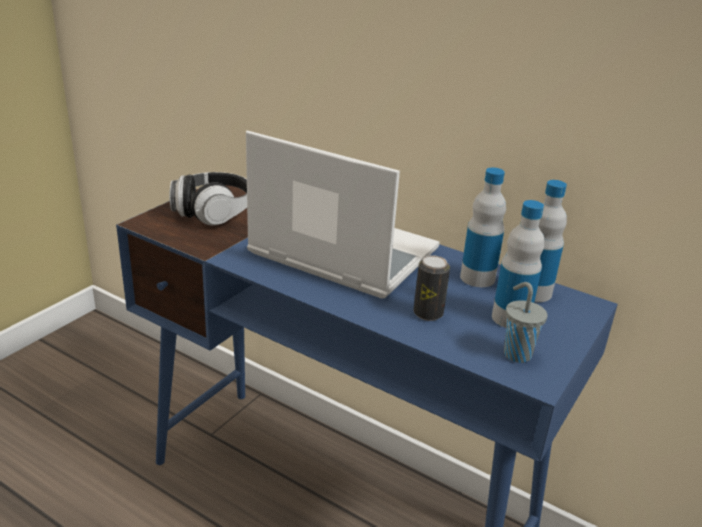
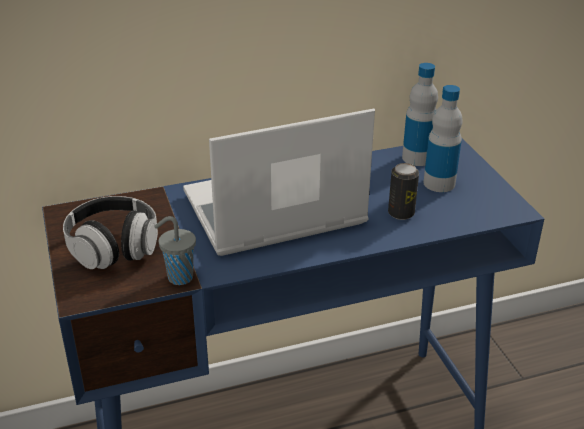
camera: 50 degrees left, 5 degrees up
(477, 278) = (376, 170): bottle -> none
(516, 353) = (480, 203): grey cup -> grey cup (178, 277)

